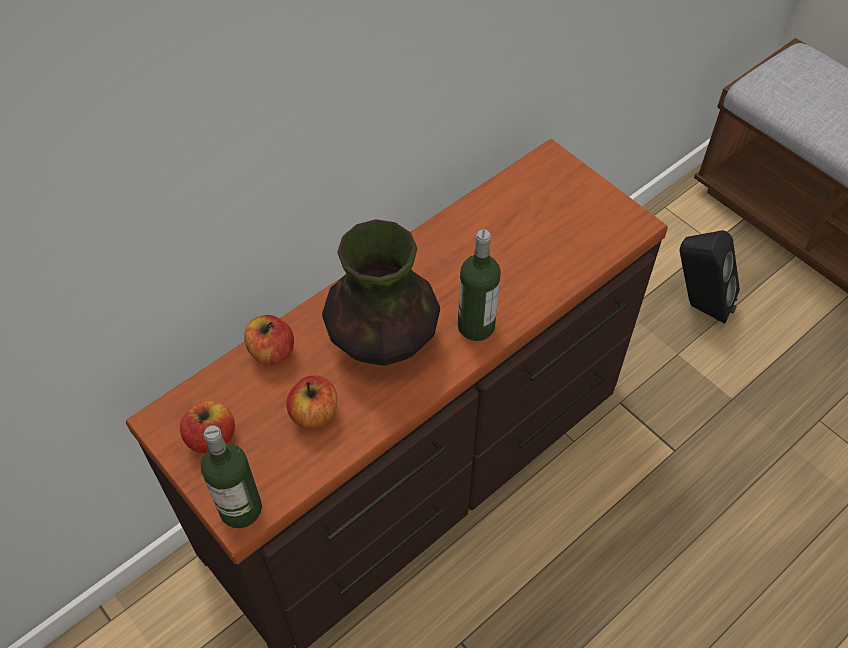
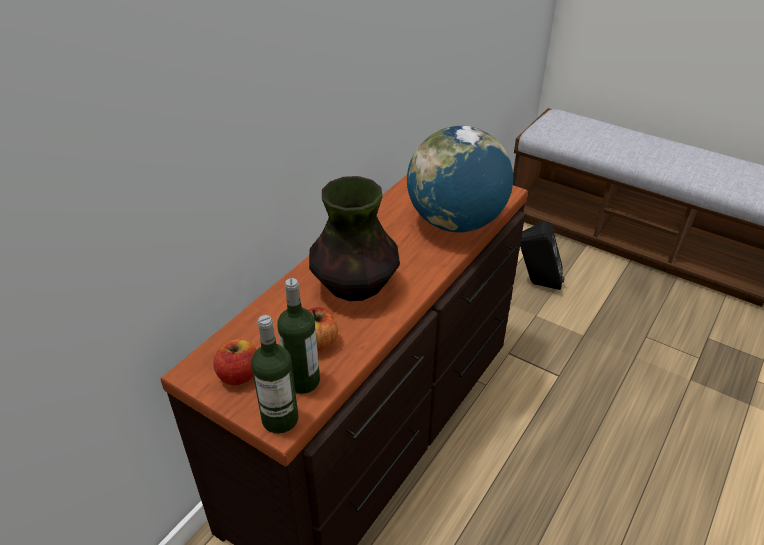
camera: 15 degrees left, 15 degrees down
(271, 352) = (270, 309): apple -> none
(476, 326) = (421, 266): bottle -> bottle (302, 381)
(546, 263) = (455, 222): none -> globe

